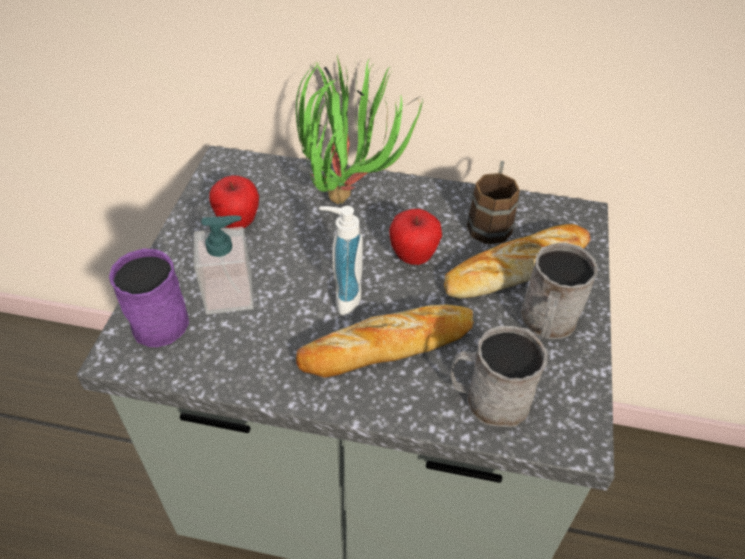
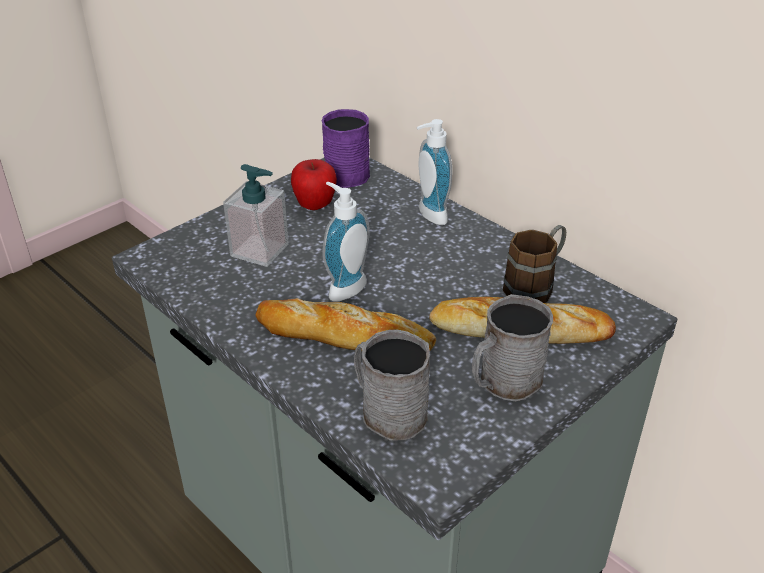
camera: 35 degrees right, 10 degrees down
(158, 317) = (196, 244): purple mug -> purple mug (349, 172)
(349, 190) = (428, 216): potted plant -> soap dispenser
(413, 257) = (433, 284): apple -> none

